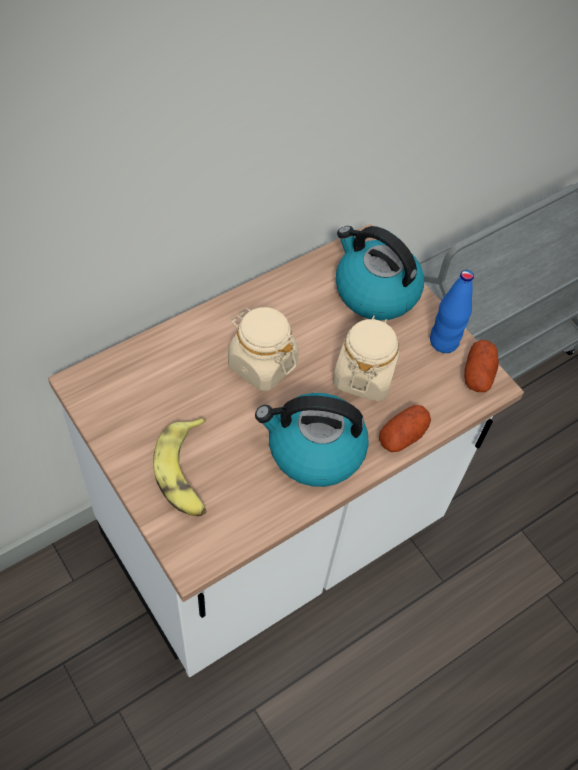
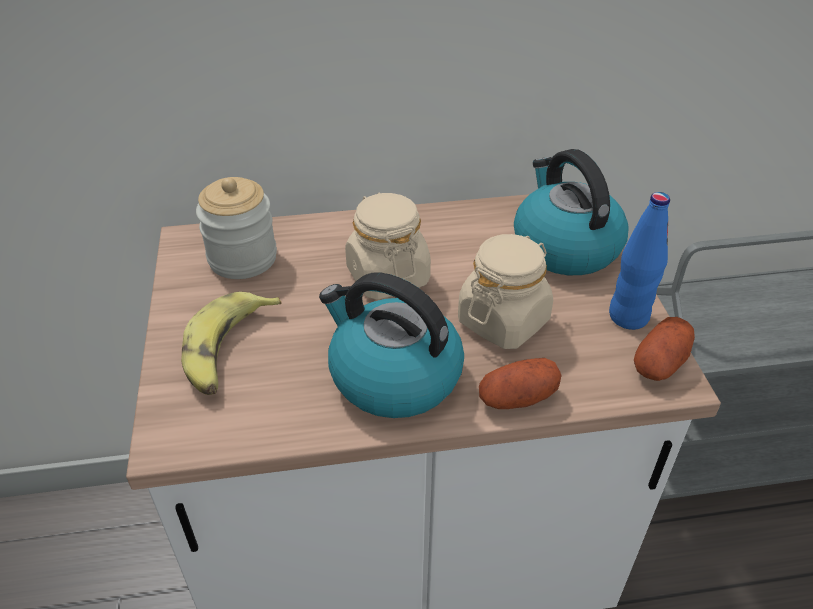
camera: 30 degrees right, 15 degrees down
(140, 386) = (242, 258): none -> jar

